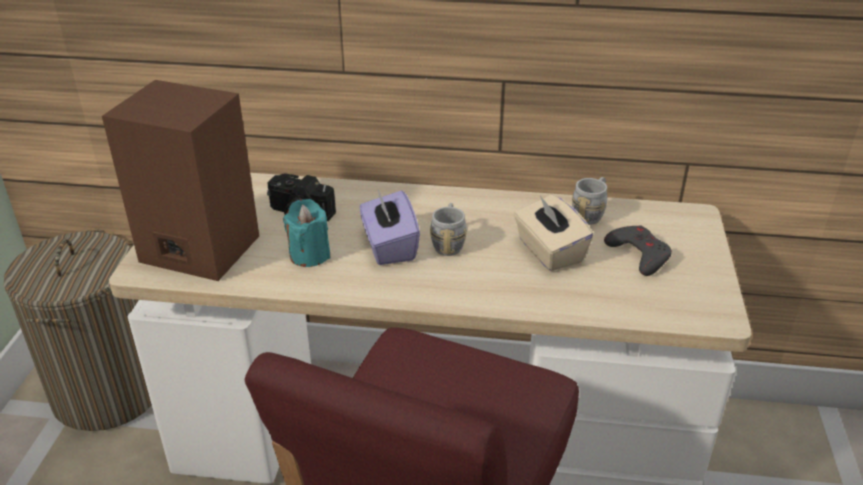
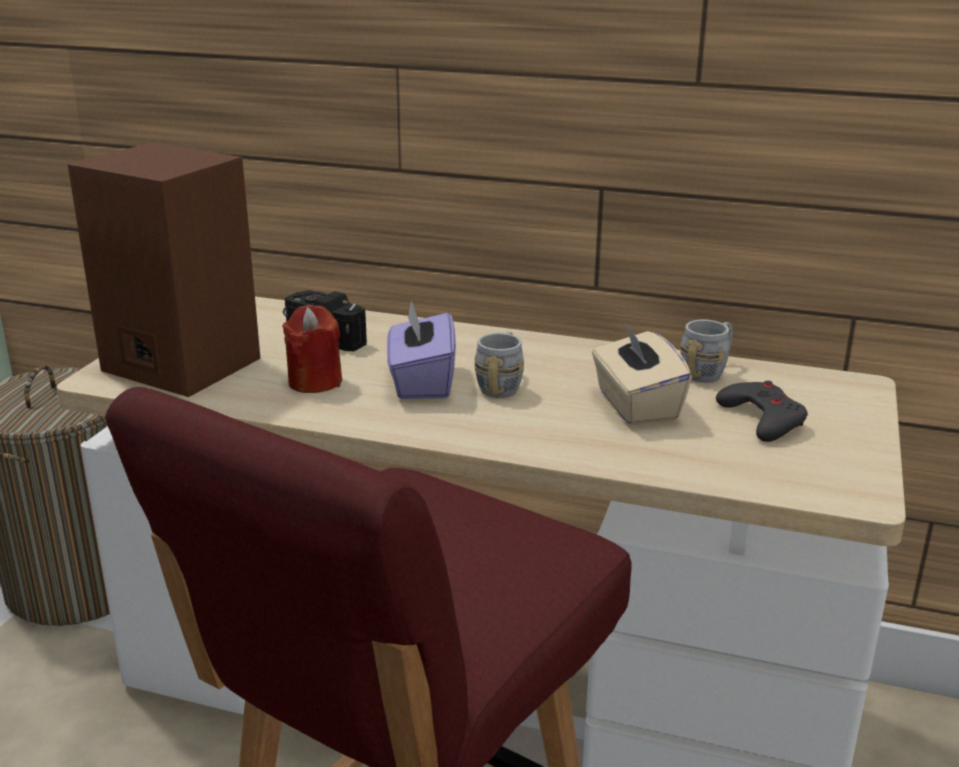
camera: 10 degrees right, 10 degrees down
(309, 255) = (315, 382): turquoise candle -> red candle

